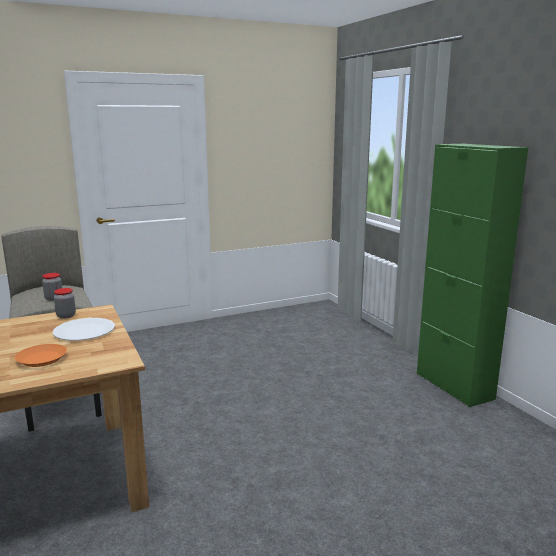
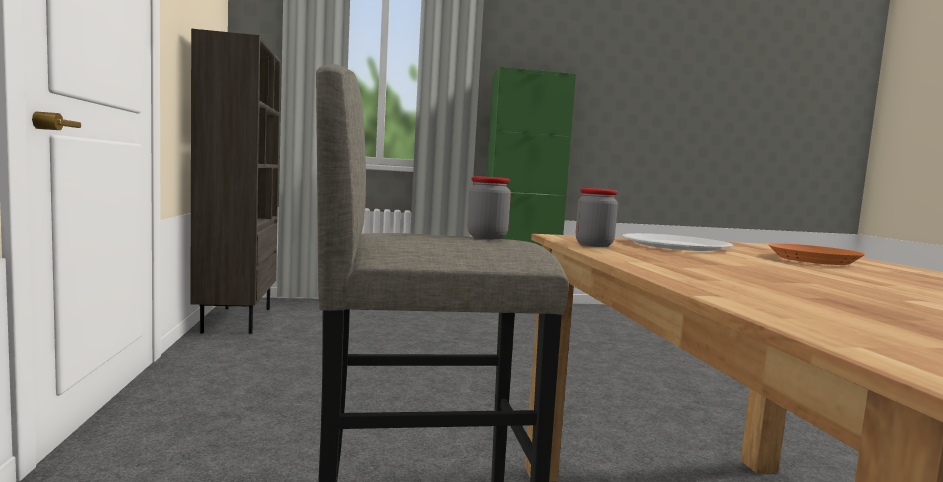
camera: 75 degrees left, 10 degrees down
(285, 314) = (236, 320): none -> brown bookcase

